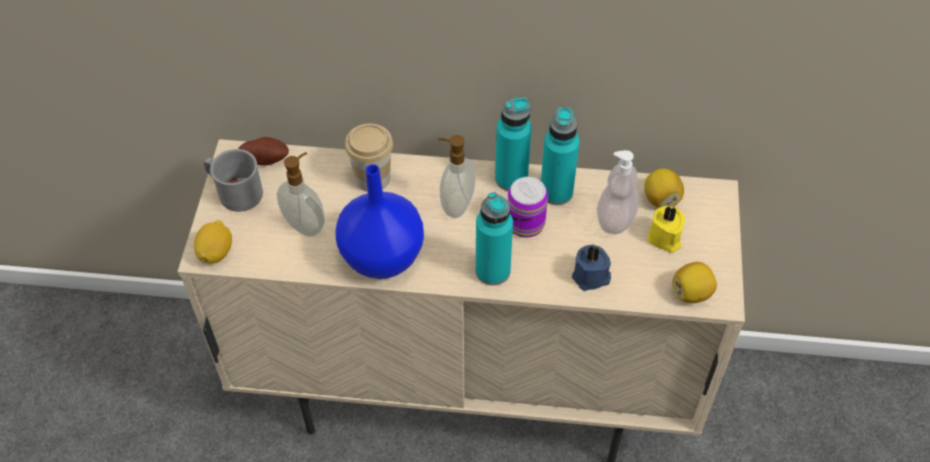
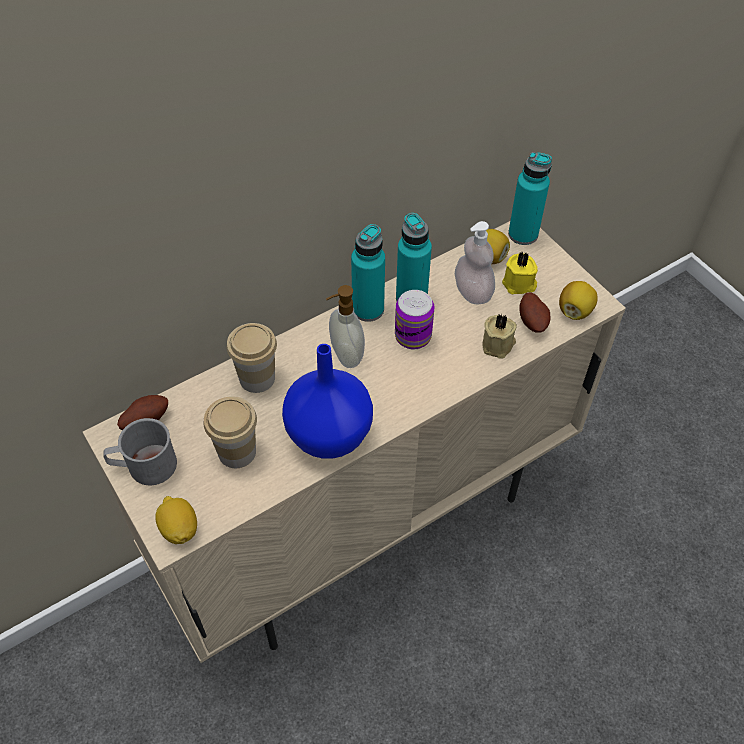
camera: 40 degrees left, 0 degrees up
(305, 224) = (237, 452): soap dispenser -> cup
(493, 271) = (424, 388): turquoise bottle -> turquoise bottle (523, 234)
(591, 277) = (498, 345): blue candle -> beige candle
(643, 277) = (533, 321): none -> potato

